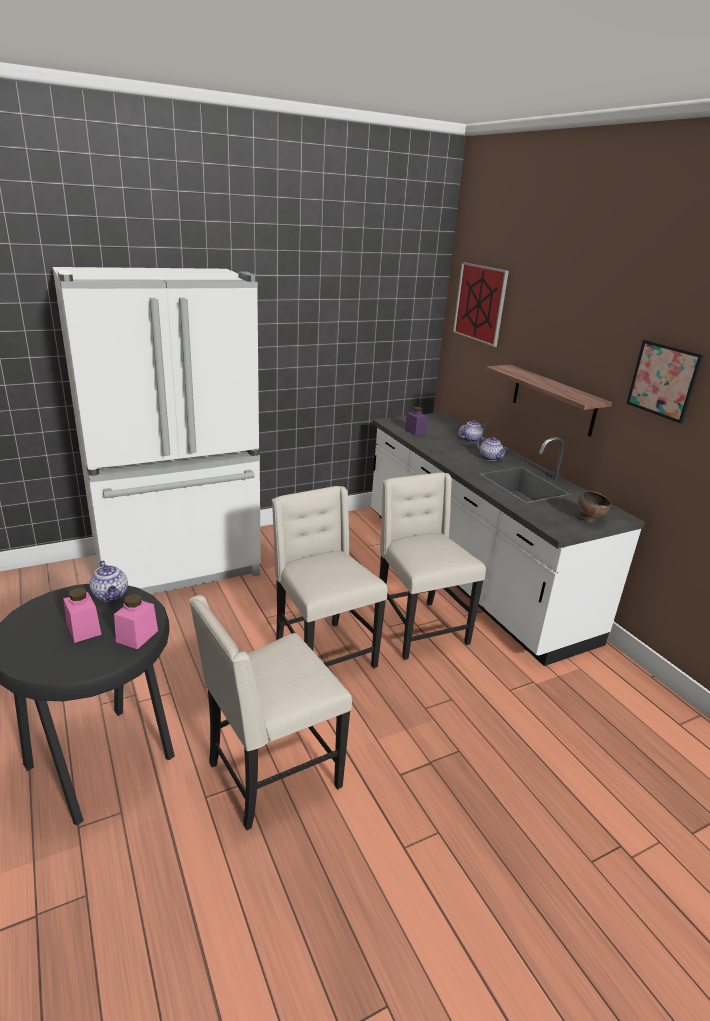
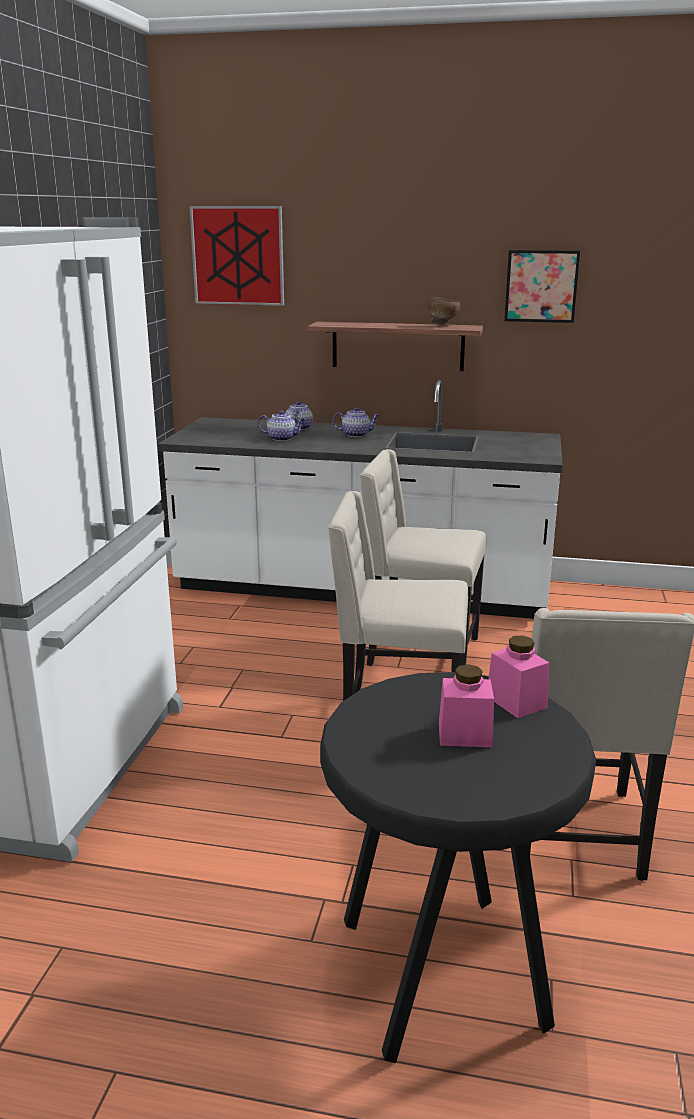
camera: 50 degrees left, 5 degrees down
(111, 595) = (390, 699): teapot -> teapot (282, 438)
(415, 431) = (233, 439): purple jar -> none
(589, 519) = (535, 445): brown bowl -> brown bowl (442, 326)

